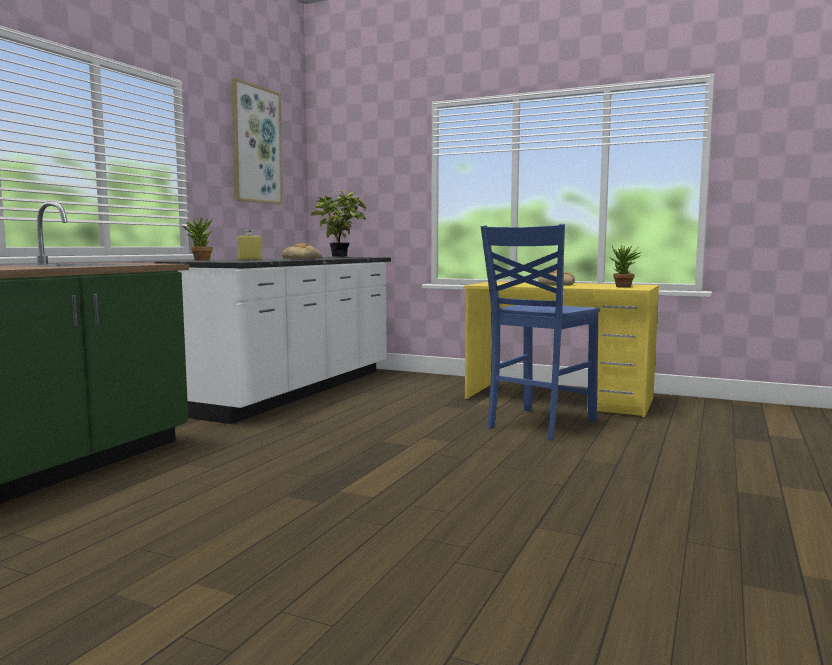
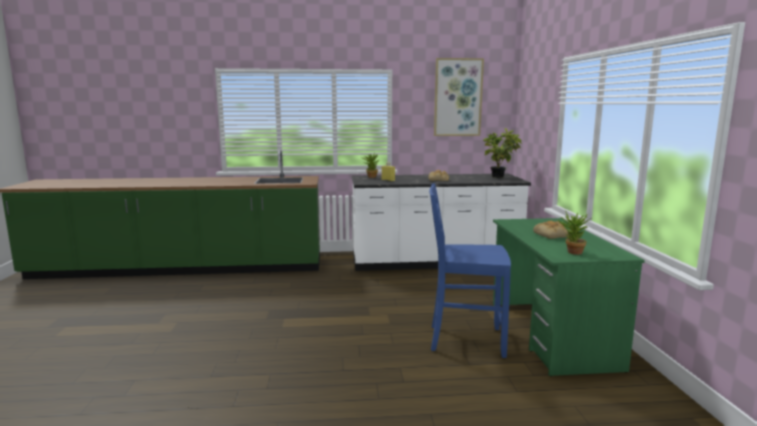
camera: 60 degrees right, 5 degrees up
(559, 399) = (550, 334): yellow desk -> green desk

